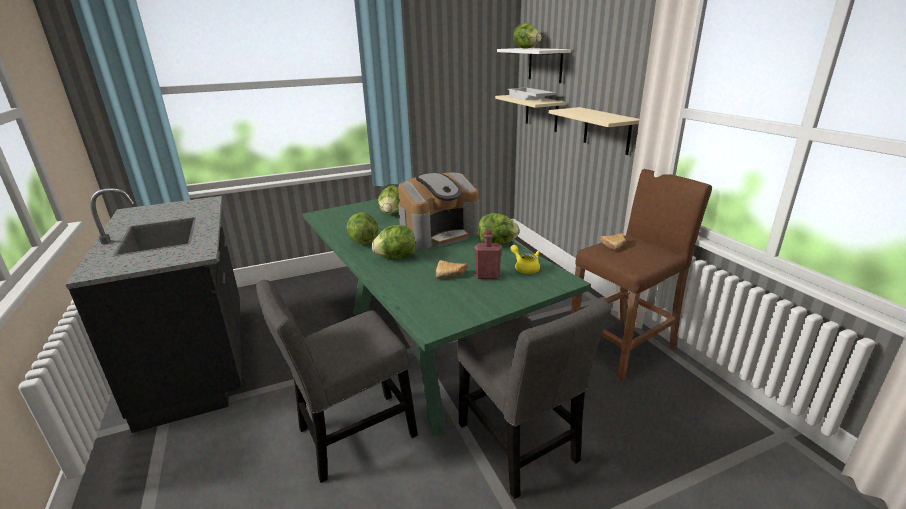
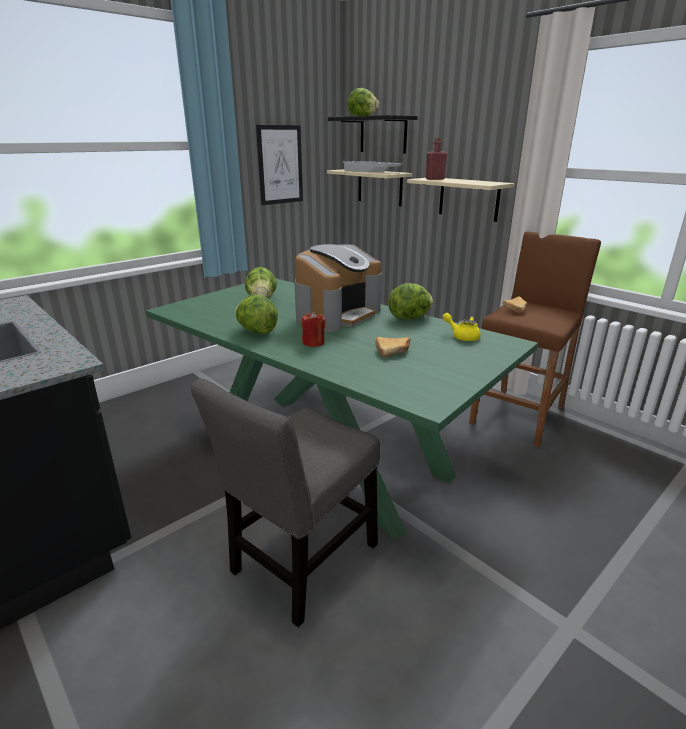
camera: 20 degrees left, 0 degrees up
(395, 257) = (313, 343): lettuce -> red candle
(450, 92) = (280, 165): none -> picture
(487, 276) = (433, 348): red bottle -> red bottle (435, 179)
(519, 447) = (488, 529): grey chair -> none
(545, 65) = (383, 135): white shelf -> black shelf

